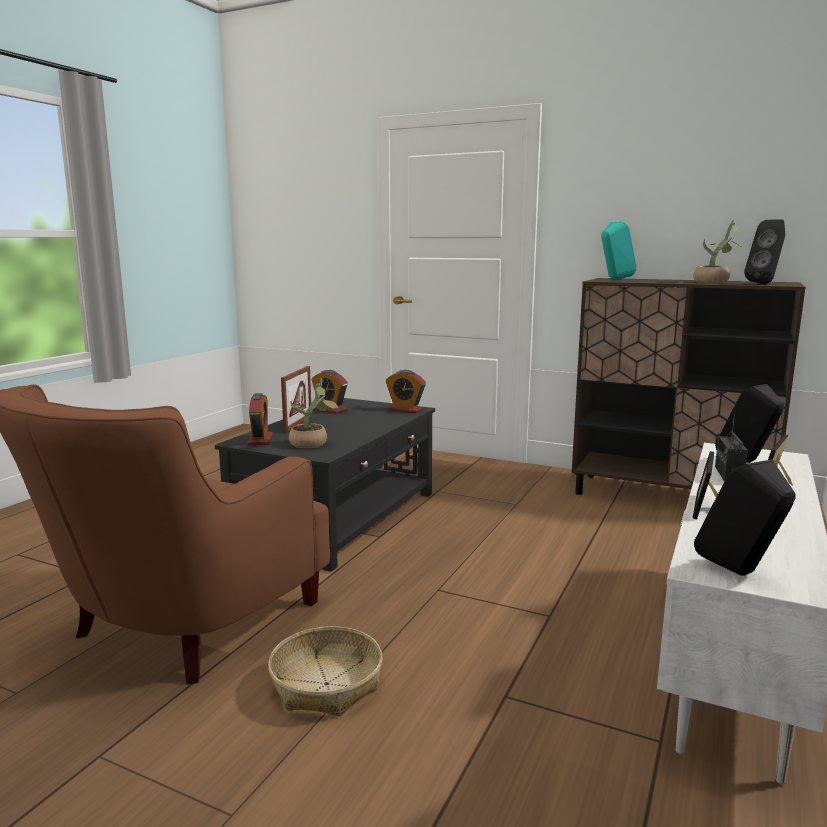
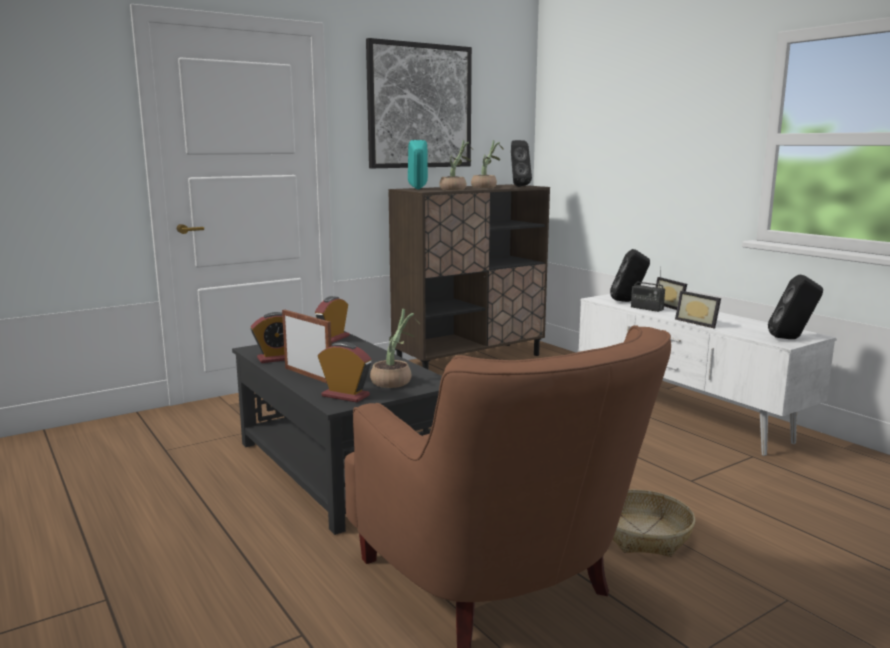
camera: 60 degrees left, 0 degrees up
(405, 410) = (333, 338): alarm clock -> alarm clock turned 150 degrees clockwise
(649, 281) = (456, 189): none -> potted plant
(656, 182) = (419, 106): none -> picture

